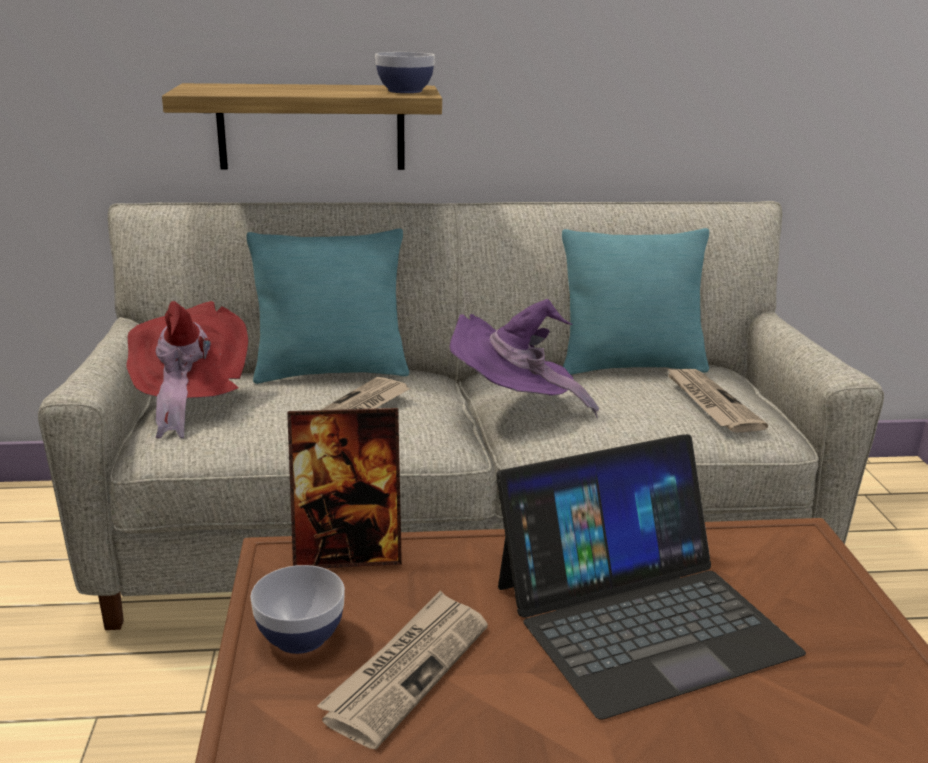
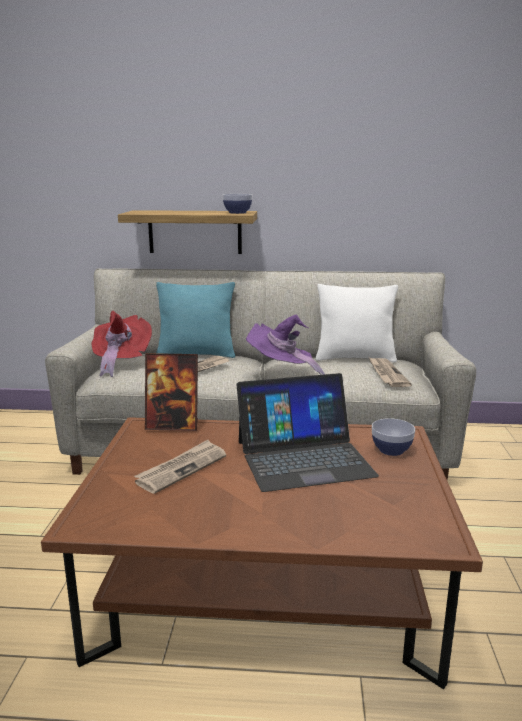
camera: 10 degrees right, 5 degrees down
(300, 636) = (138, 454): bowl -> bowl (391, 450)
(630, 366) = (355, 358): turquoise pillow -> white pillow

